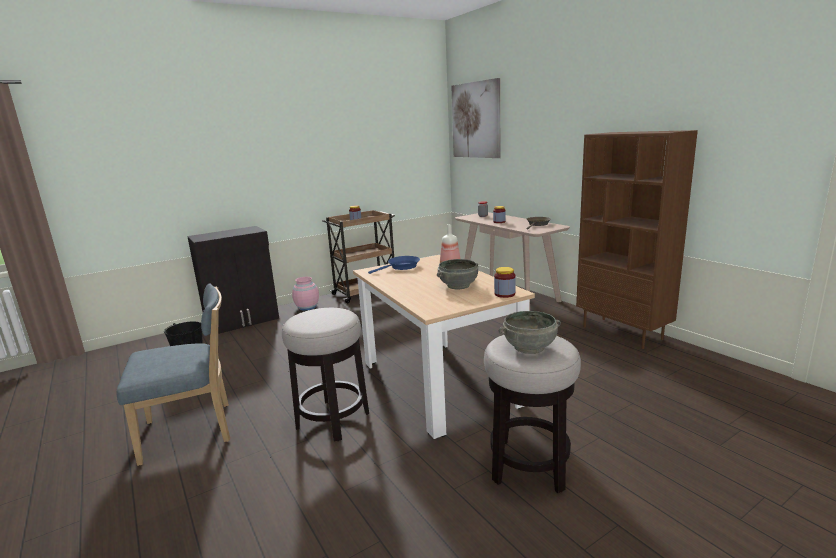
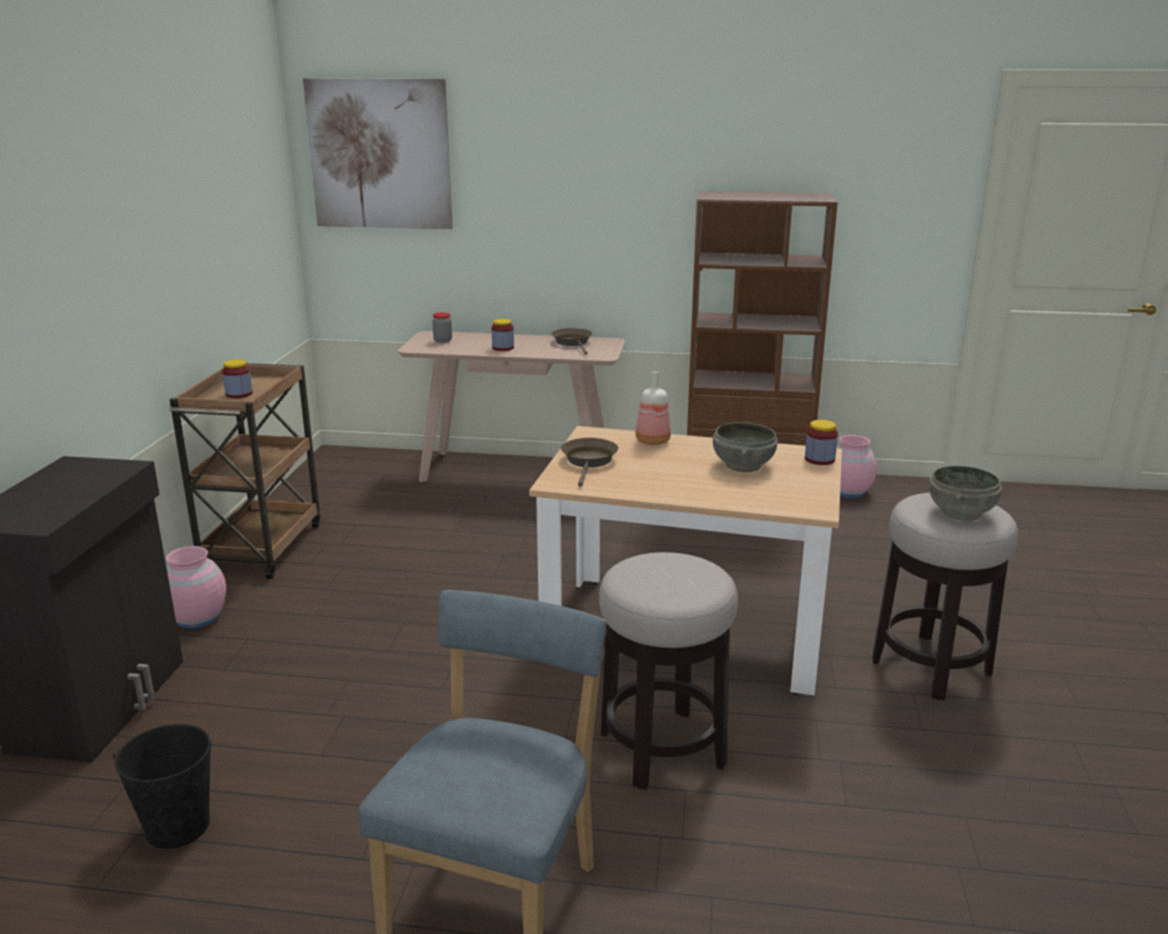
camera: 50 degrees left, 5 degrees up
(401, 267) = (589, 461): blue frying pan -> brown frying pan
(686, 359) = (849, 491): none -> pink vase

